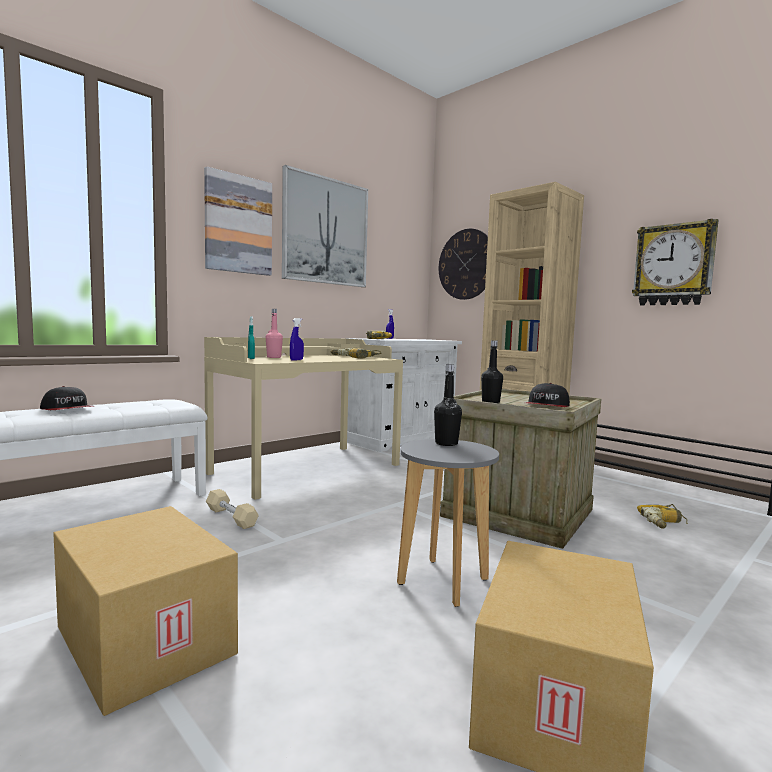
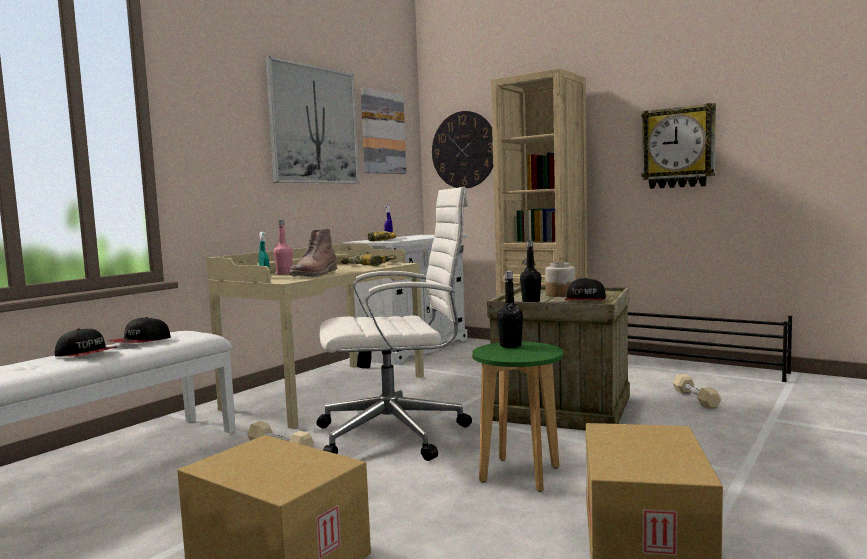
camera: 10 degrees left, 0 degrees up
(125, 404) = (140, 342): none -> cap
(238, 224) = (225, 127): picture -> picture (382, 133)
(296, 360) = (315, 274): blue spray bottle -> brown boot
(343, 518) = (397, 434): none -> white office chair
(443, 581) = (520, 474): grey stool -> green stool
(525, 399) = (560, 294): none -> jar
(664, 522) = (695, 399): power drill -> beige dumbbell

